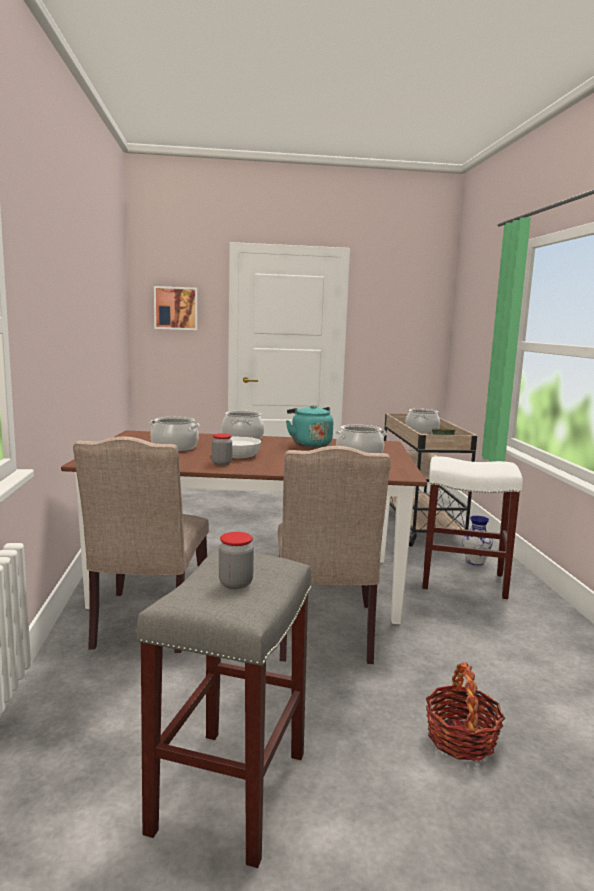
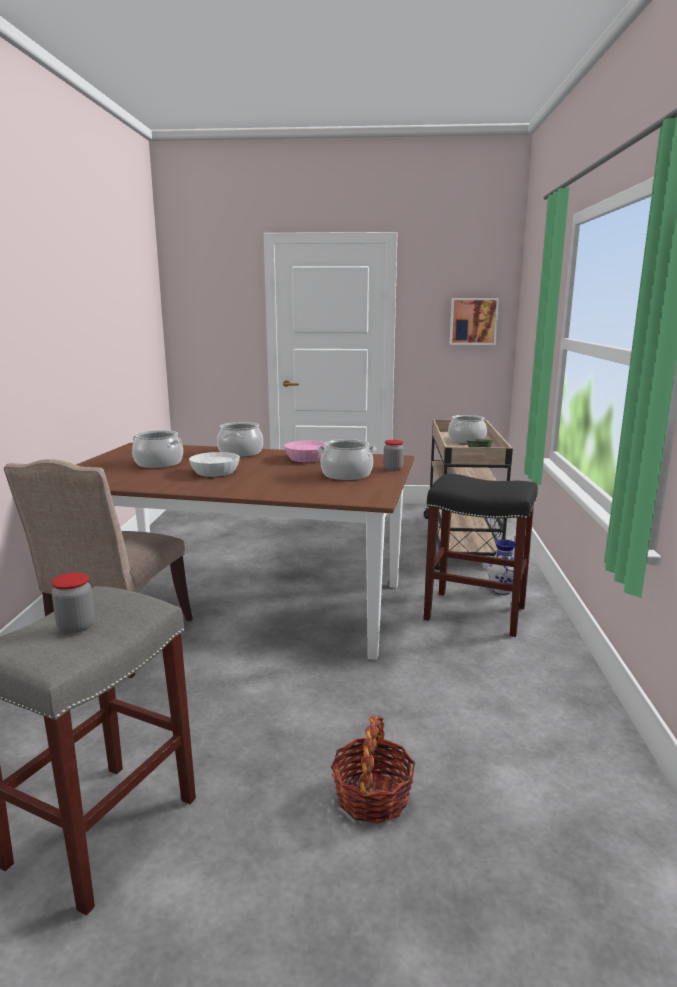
camera: 10 degrees right, 5 degrees up
(176, 308) = (210, 308): picture -> picture (473, 321)
(221, 463) = (188, 482): jar -> jar (393, 469)
(309, 444) = (307, 459): turquoise kettle -> pink bowl
(324, 634) = (288, 667): beige chair -> none
(464, 581) = (476, 613): white stool -> black stool

